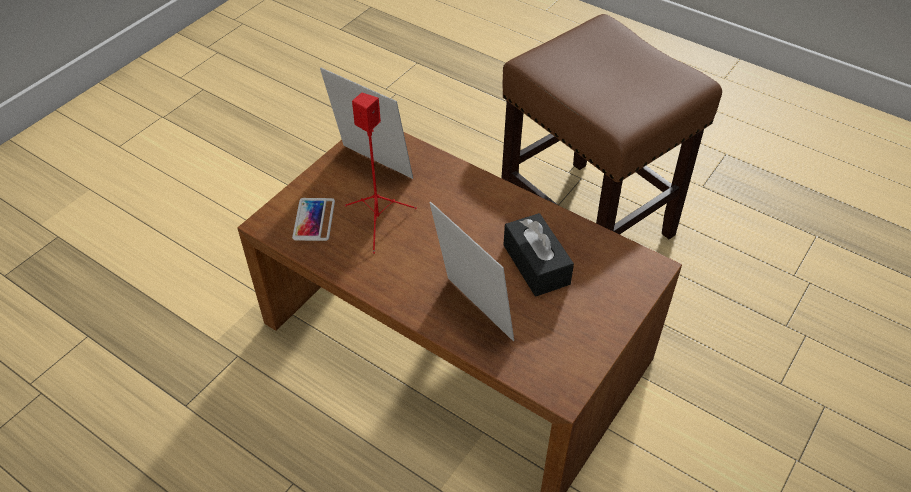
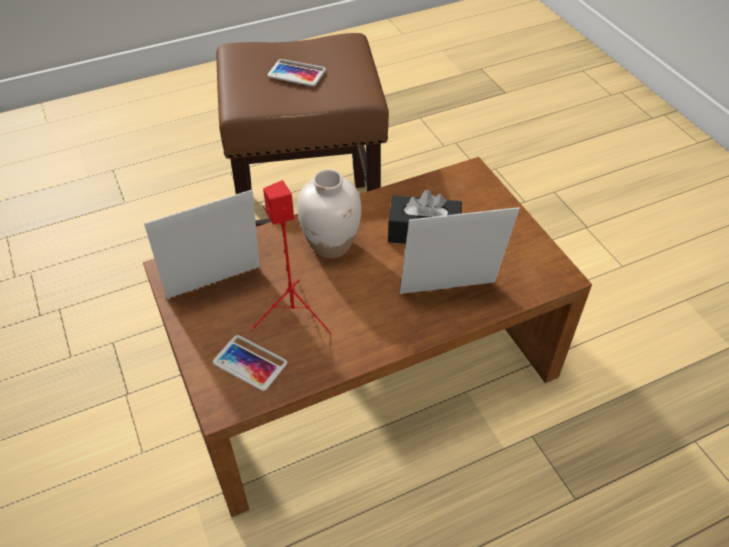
camera: 60 degrees left, 0 degrees up
(470, 210) = (331, 244): none -> white vase
(610, 72) = (296, 73): none -> phone

